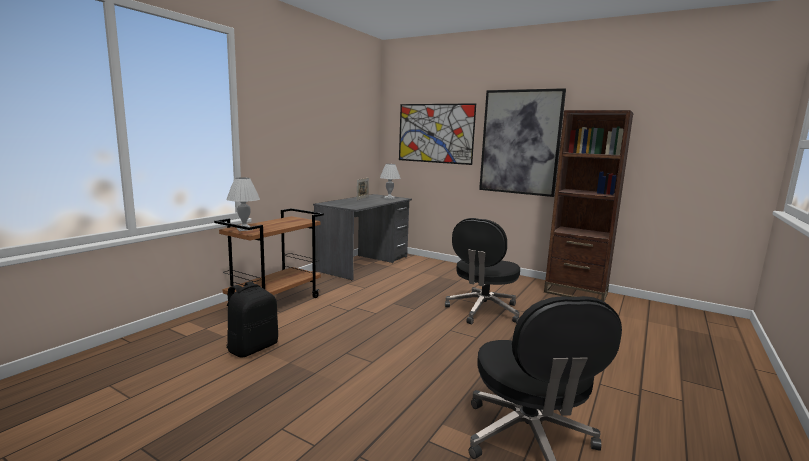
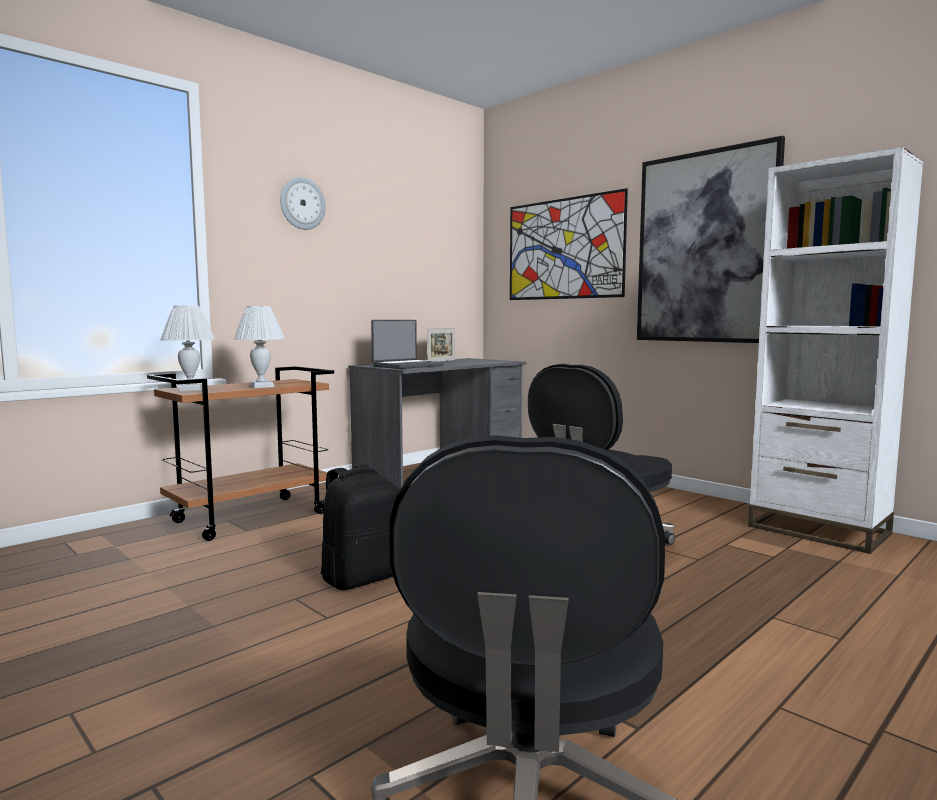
camera: 15 degrees right, 5 degrees down
(252, 348) = (154, 578): black backpack -> black backpack (363, 578)
(289, 104) = (302, 204): none -> wall clock
(351, 204) = (407, 366): none -> laptop
(389, 198) = (486, 361): white table lamp -> white table lamp (261, 386)
(576, 292) = (818, 530): brown bookcase -> white bookcase

